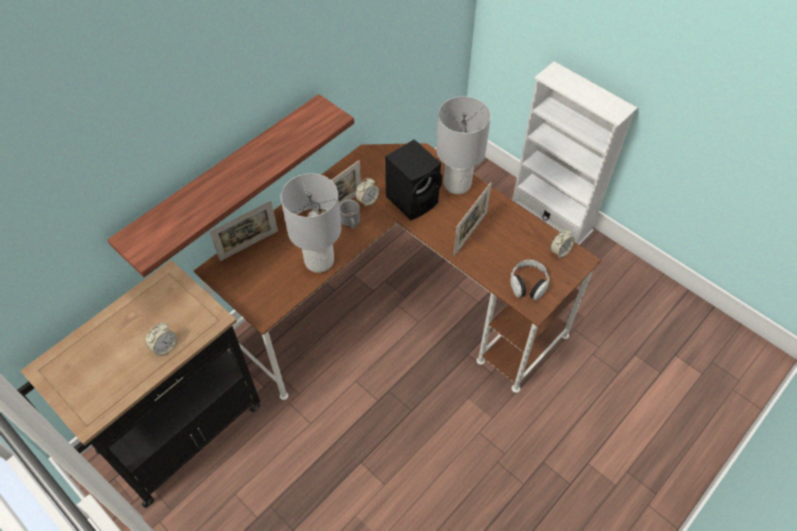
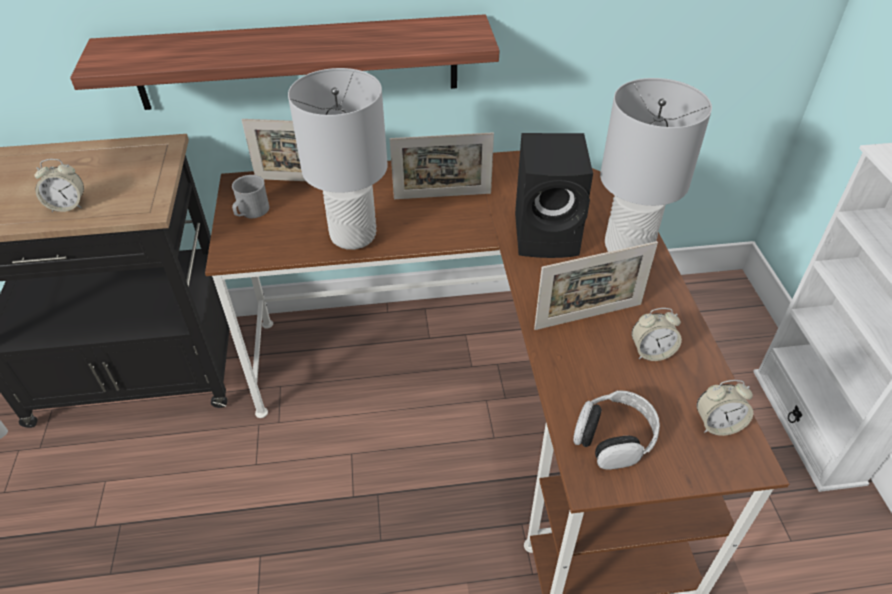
camera: 40 degrees right, 10 degrees down
(351, 223) = (439, 218): grey mug -> grey mug (251, 212)
(367, 200) = (487, 206): alarm clock -> alarm clock (651, 352)

